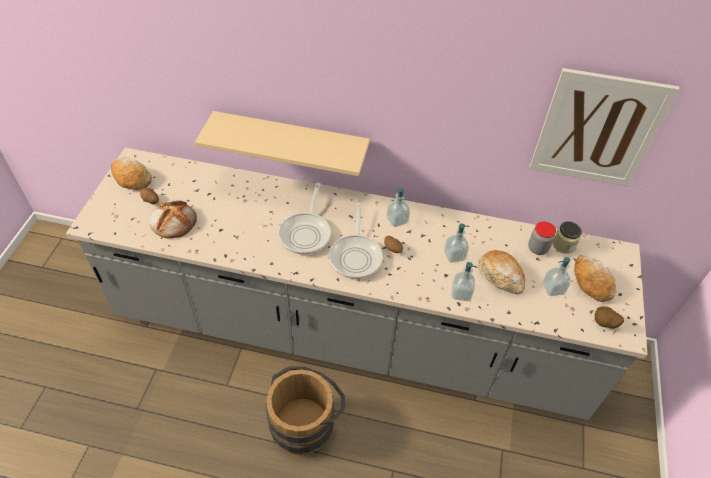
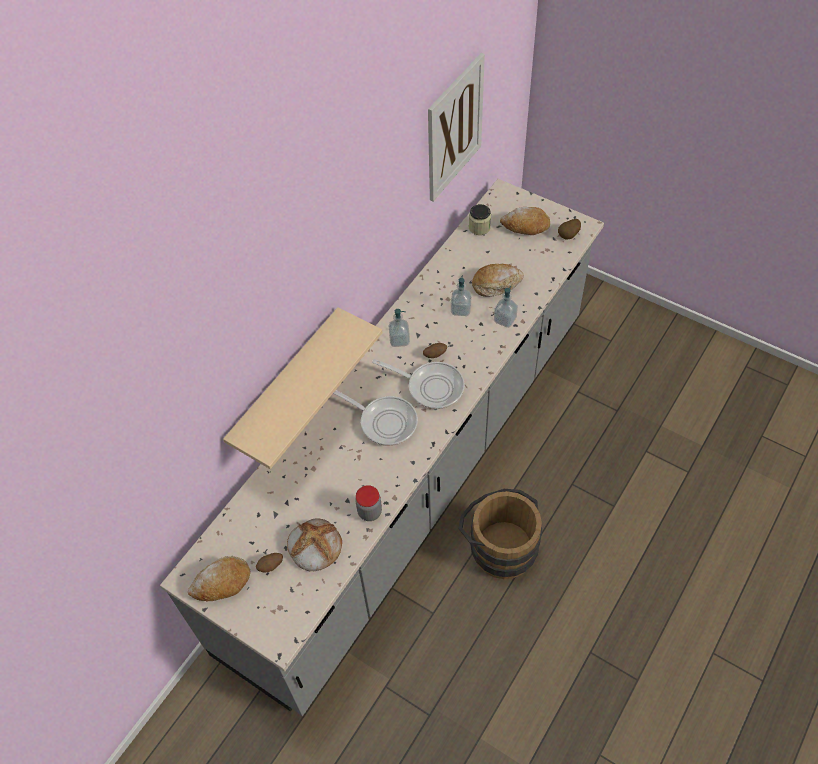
camera: 65 degrees left, 5 degrees up
(537, 248) = (476, 247): jar -> jar (369, 512)
(553, 288) = (522, 254): soap dispenser -> none

